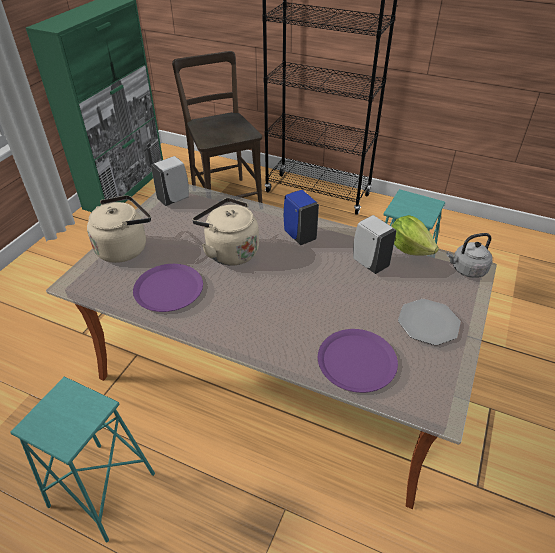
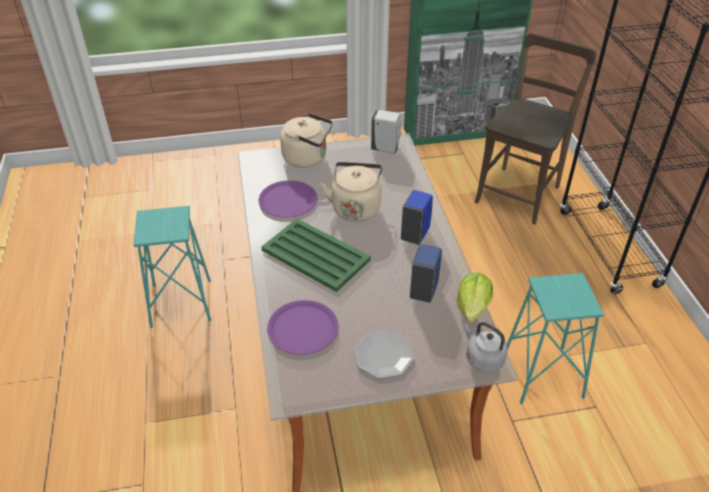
camera: 55 degrees right, 0 degrees up
(265, 306) = (315, 254): none -> green tray
(369, 263) = (424, 290): white soap dispenser -> blue soap dispenser

